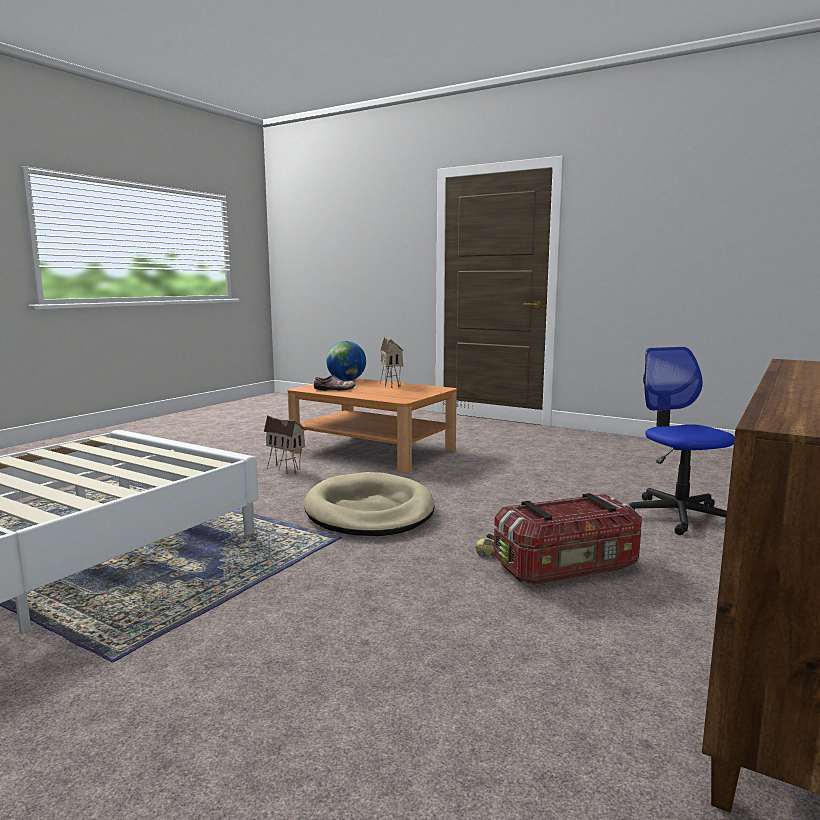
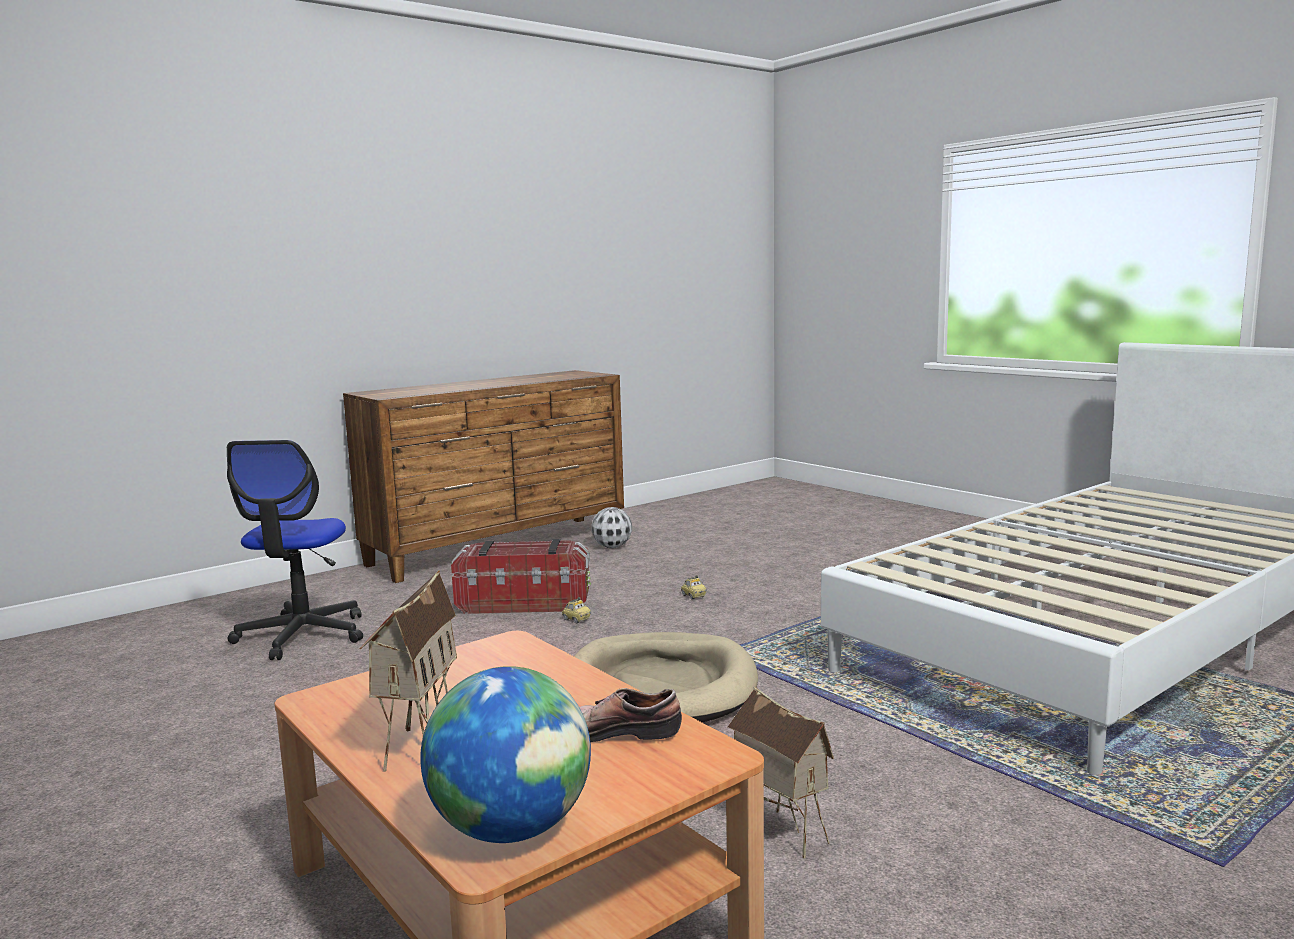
camera: 160 degrees left, 0 degrees up
(399, 601) = (693, 596): none -> toy car
(629, 717) = (613, 547): none -> football

